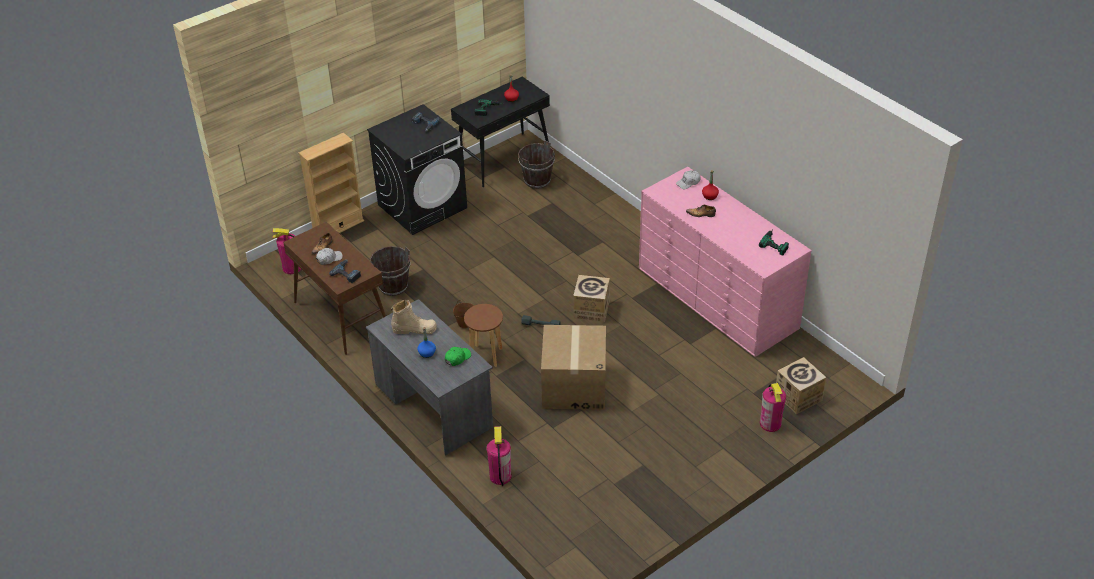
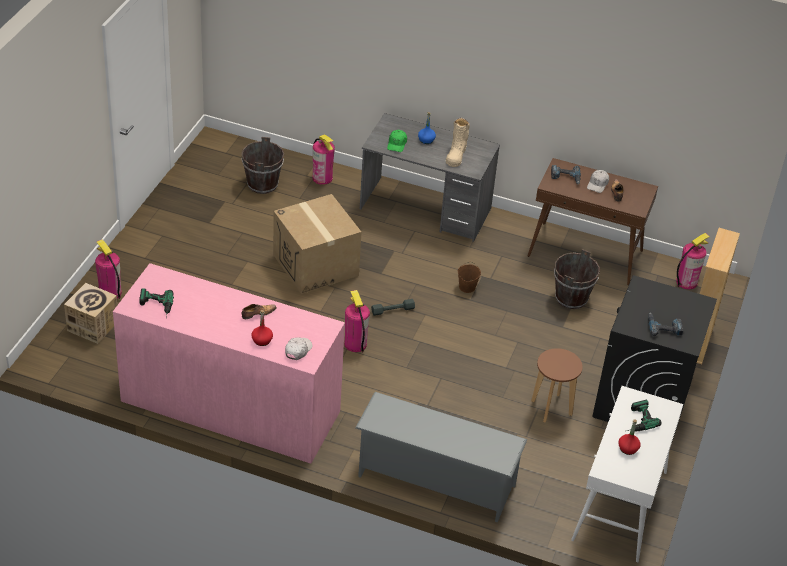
camera: 145 degrees right, 0 degrees up
(414, 329) = (456, 154): beige boot -> beige boot turned 45 degrees counterclockwise
(486, 356) = (418, 264): brown stool -> brown stool (551, 408)
(503, 159) = (620, 507): black console table -> white console table
(537, 180) = (550, 489): brown bucket -> brown bucket (262, 184)
(591, 310) = (355, 344): cardboard box -> fire extinguisher
(606, 208) = (435, 481): none -> grey shoe rack

